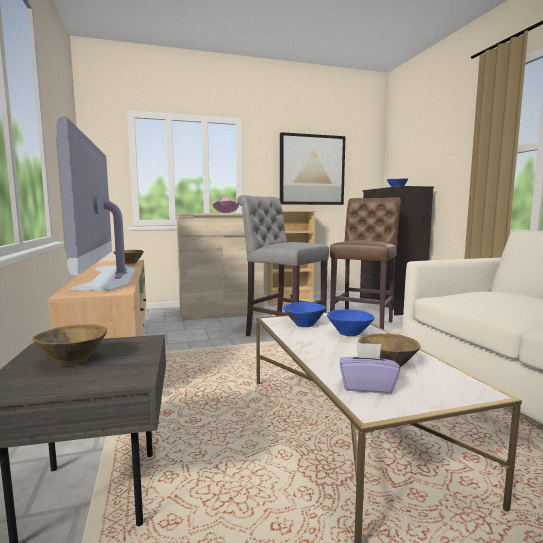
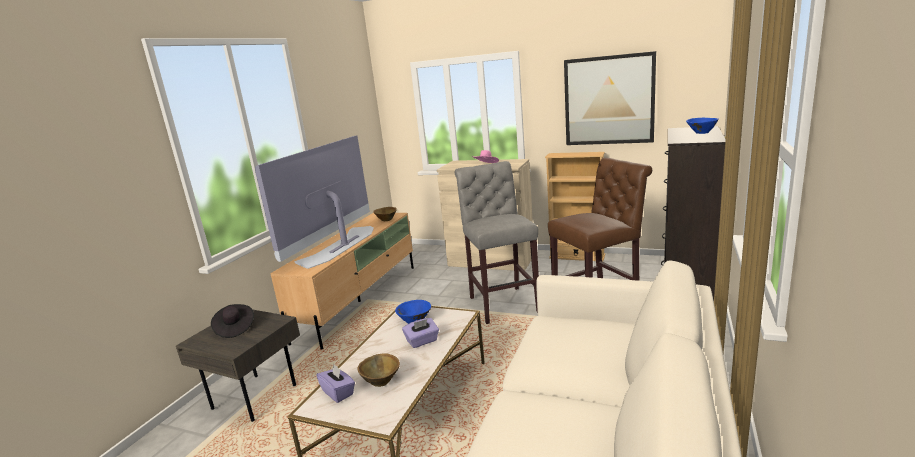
camera: 40 degrees right, 10 degrees up
(73, 360) = (234, 328): brown bowl -> black hat
(349, 334) = (422, 341): blue bowl -> purple tissue box

